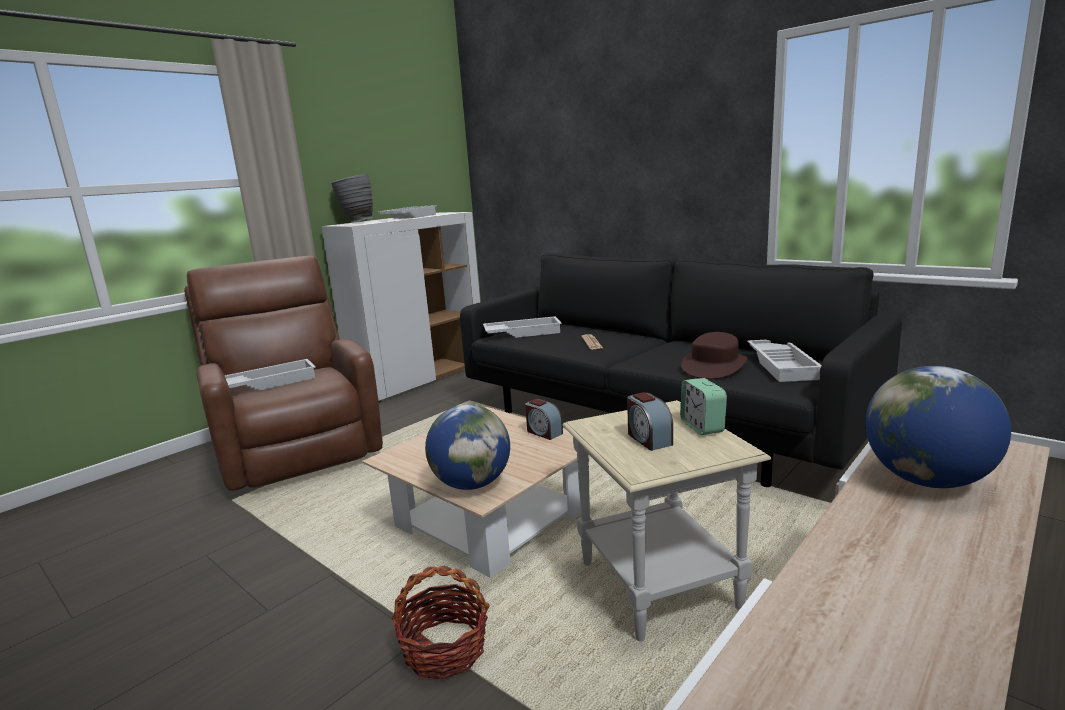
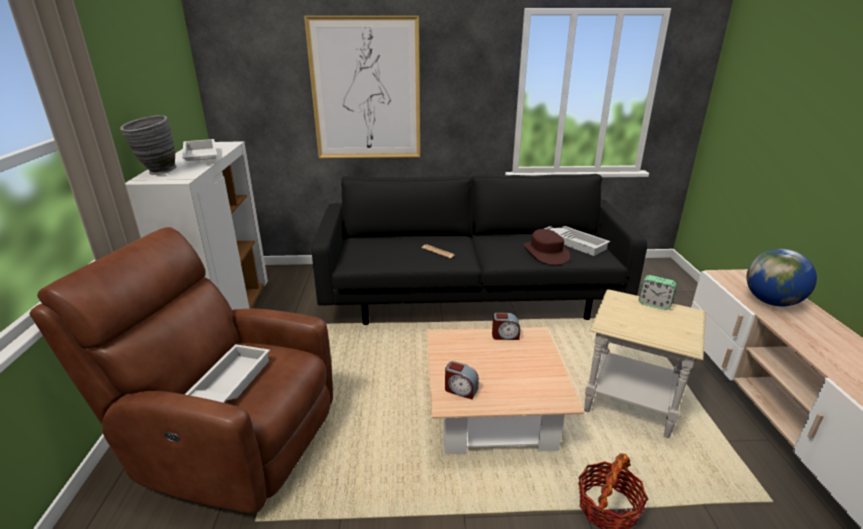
camera: 45 degrees left, 10 degrees up
(471, 484) = (539, 394): globe -> none
(523, 333) = (366, 254): white tray -> none
(595, 159) = (366, 90): none -> picture
(648, 439) = (651, 322): alarm clock -> alarm clock (460, 390)

